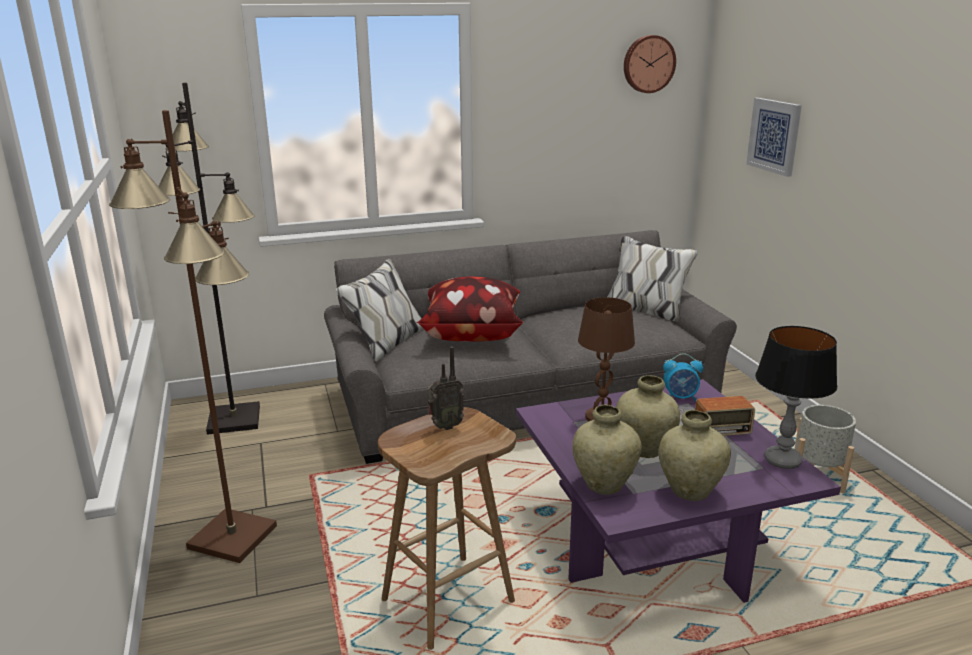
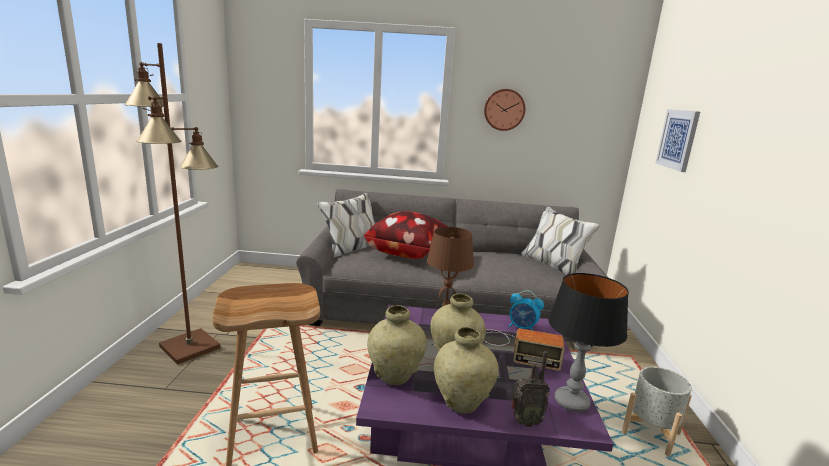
camera: 20 degrees right, 5 degrees down
(235, 419) = (261, 280): black floor lamp -> none
(444, 426) = (280, 294): radio -> radio (524, 421)
(648, 64) = (590, 83): wall clock -> wall clock (504, 109)

